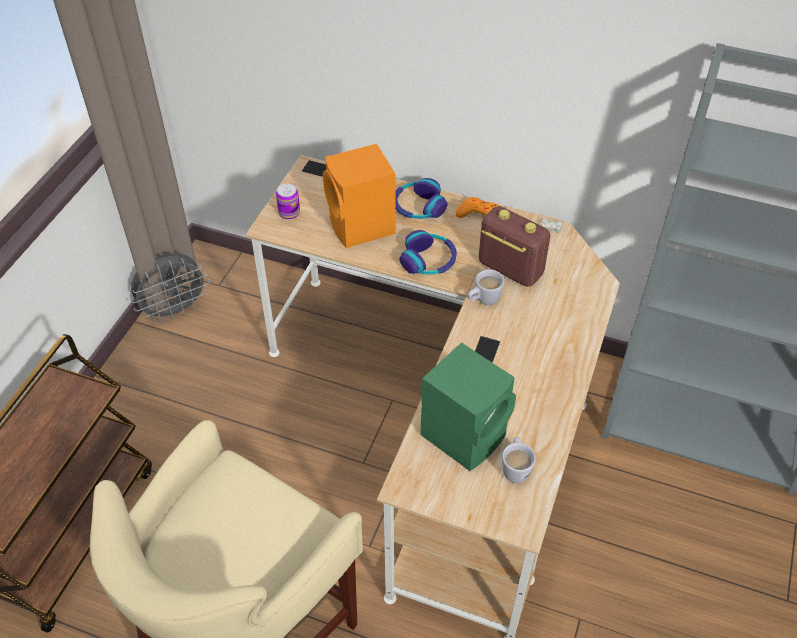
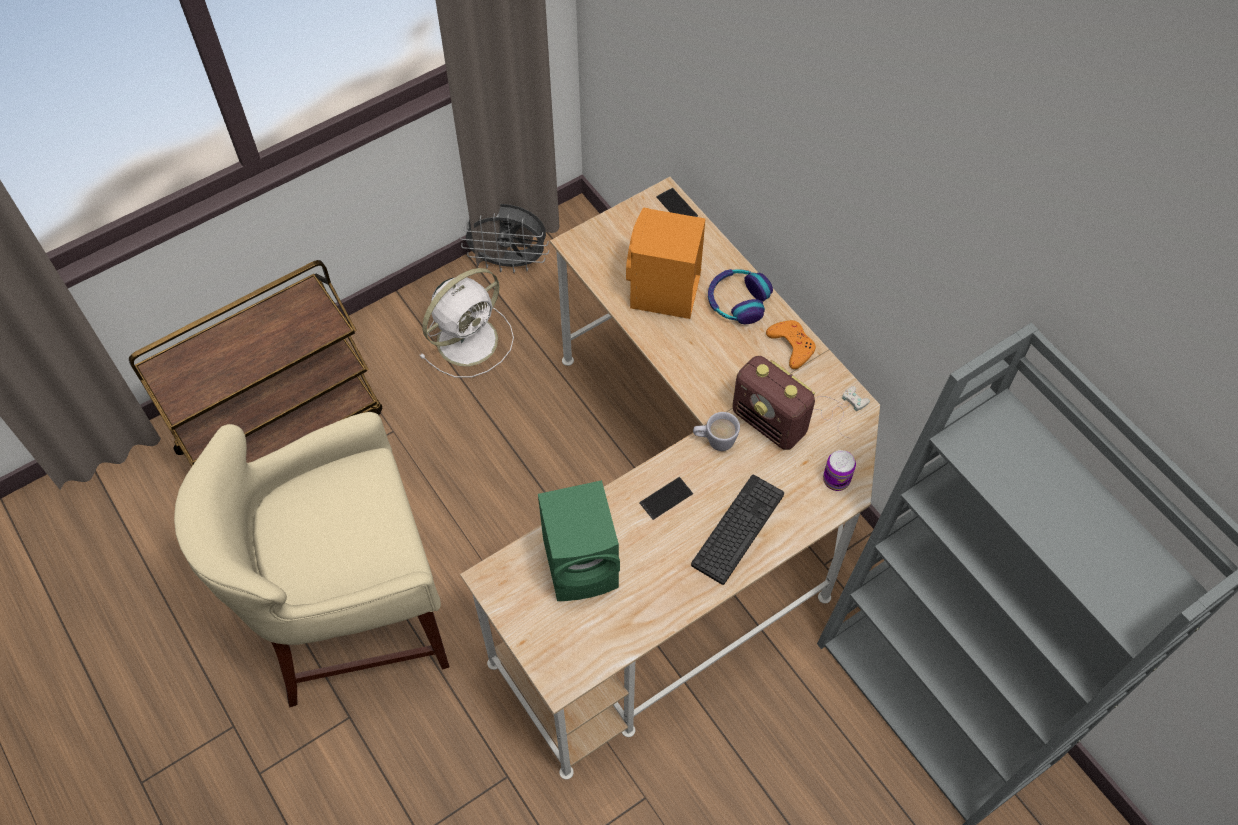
camera: 35 degrees right, 10 degrees up
(184, 378) = (469, 339): none -> white fan
(289, 213) = (607, 239): can -> can (836, 479)
(428, 261) = (697, 367): headphones -> none
(509, 269) = (769, 422): radio -> radio turned 150 degrees clockwise
(515, 468) = (600, 624): white mug -> none
(551, 347) = (738, 529): none -> keyboard

